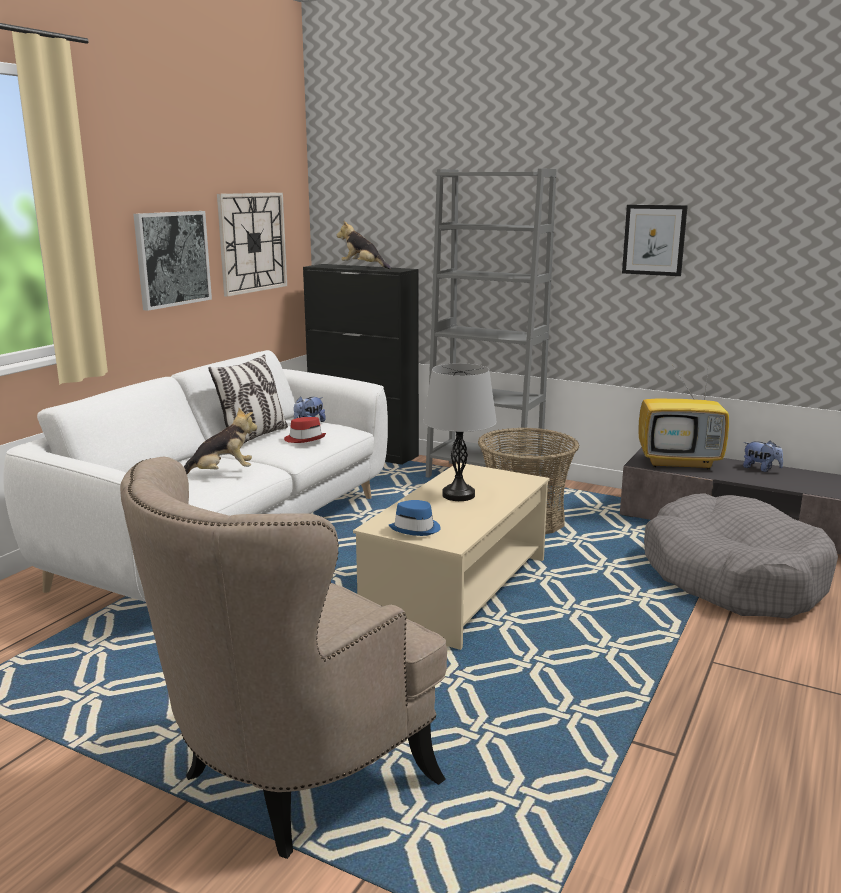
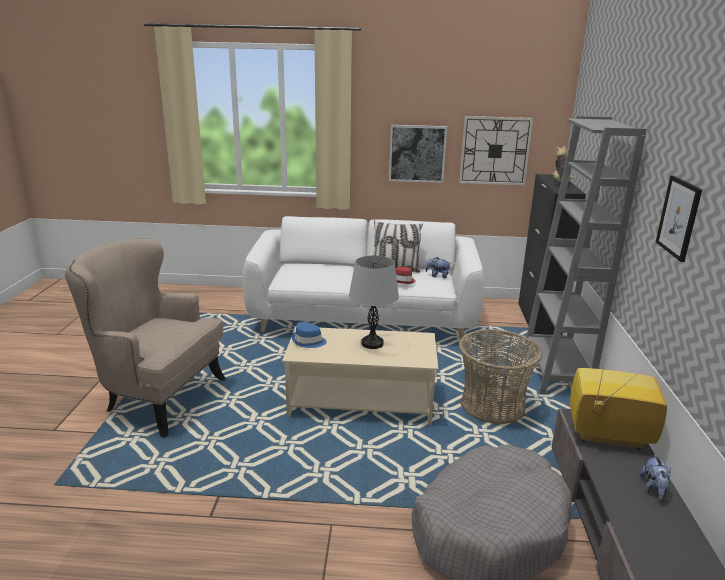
camera: 65 degrees right, 5 degrees up
(222, 473) = (328, 277): plush toy -> none
(680, 462) = (607, 436): television -> television turned 120 degrees clockwise

